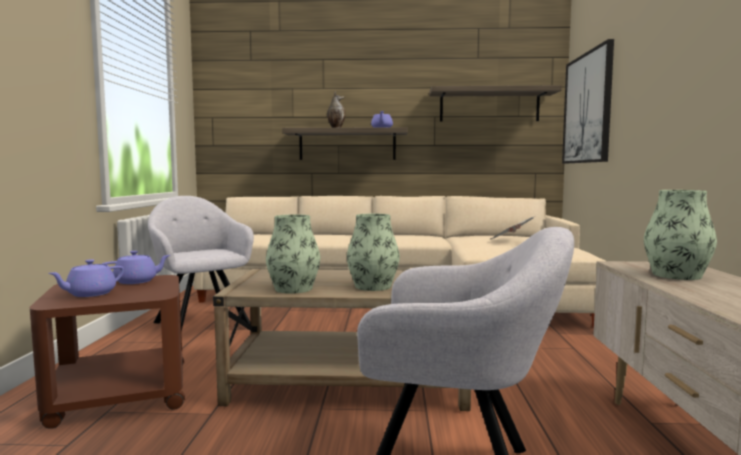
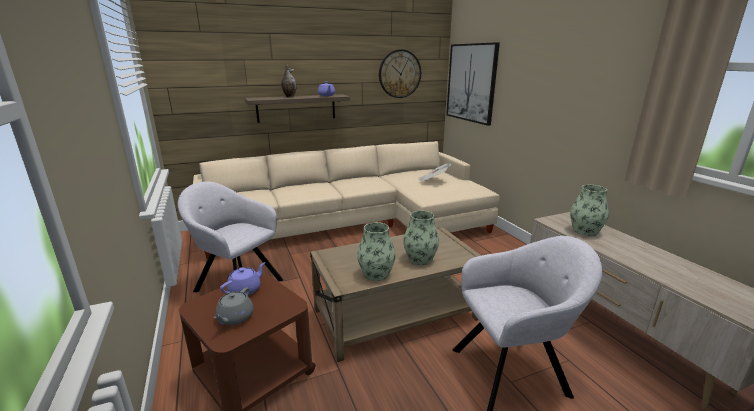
camera: 25 degrees left, 15 degrees up
(90, 294) = (235, 318): purple teapot -> grey teapot
(489, 106) = (399, 74): shelf -> wall clock

